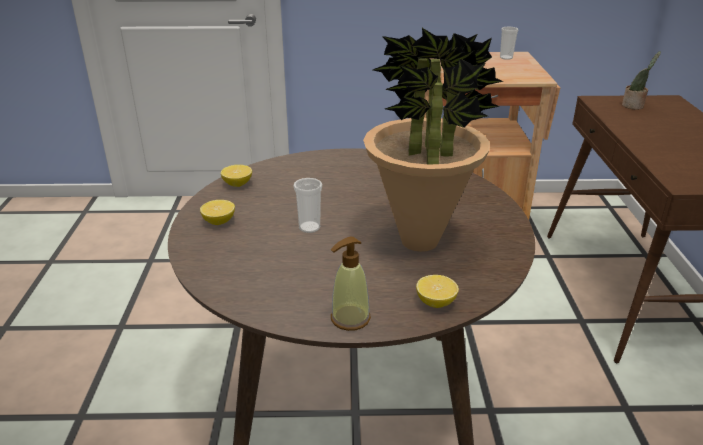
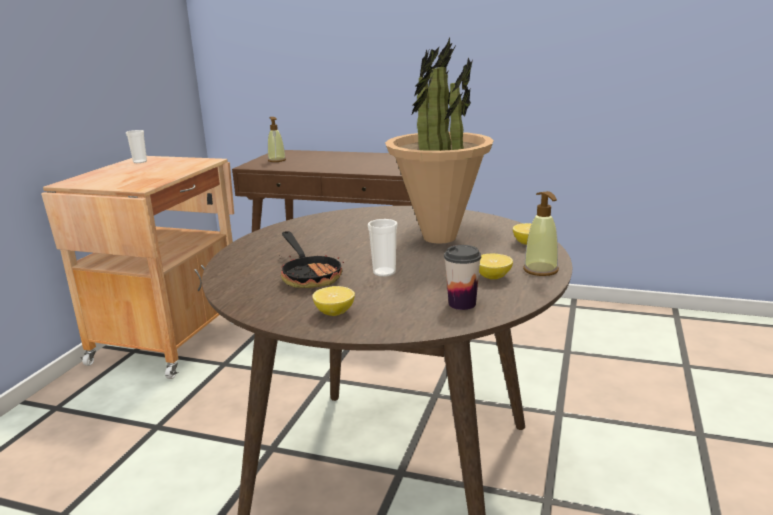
camera: 70 degrees left, 10 degrees down
(237, 184) = (251, 299): lemon -> lemon (493, 277)
(248, 279) = (462, 304): none -> cup
(290, 195) = (309, 275): none -> frying pan
(634, 106) = (277, 160): potted plant -> soap dispenser

